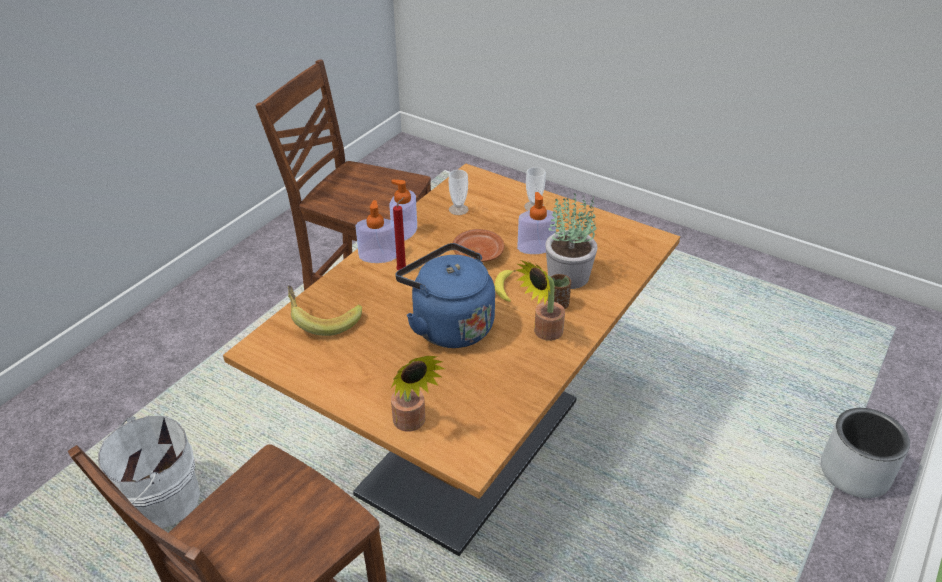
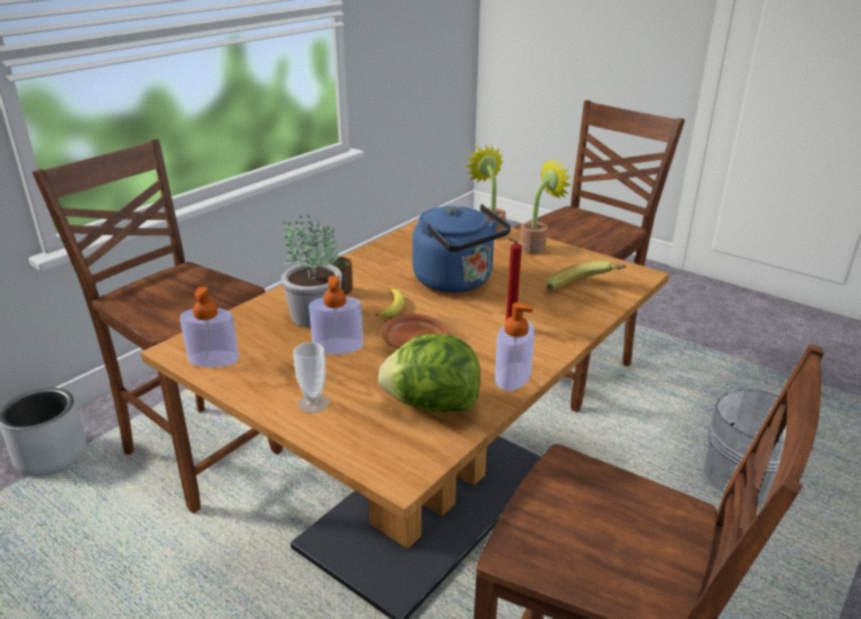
camera: 175 degrees left, 10 degrees down
(378, 256) = (543, 346): soap dispenser -> soap dispenser (213, 359)
(458, 209) = (432, 405): cup -> lettuce
(543, 333) = (366, 272): potted plant -> potted plant (536, 247)
(712, 488) = (200, 452): none -> brown chair

